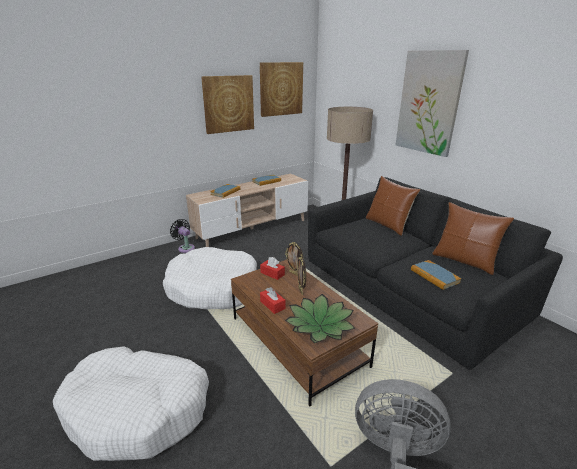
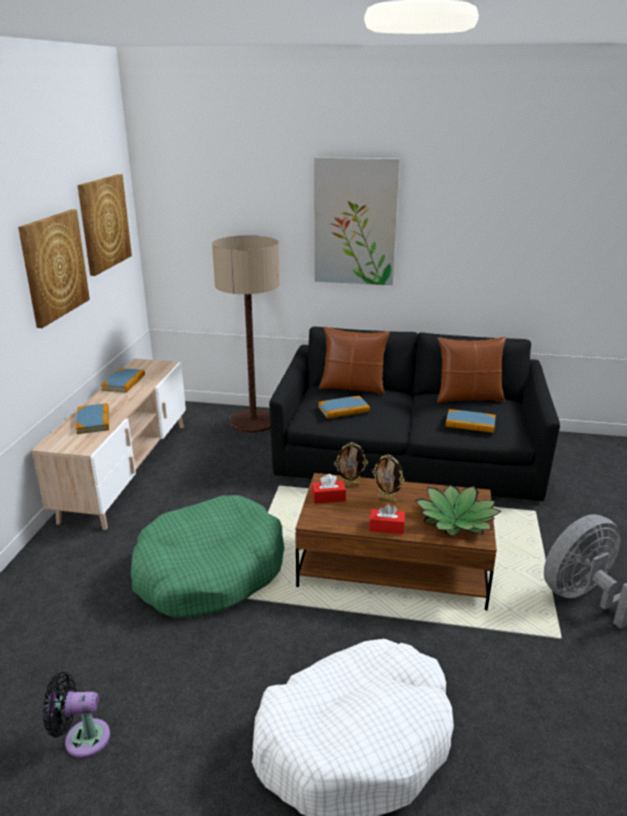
camera: 45 degrees left, 0 degrees up
(185, 248) = (65, 545): black fan -> black fan (82, 738)
(213, 288) = (209, 571): white dog bed -> green dog bed
(359, 233) = (343, 409): none -> book

